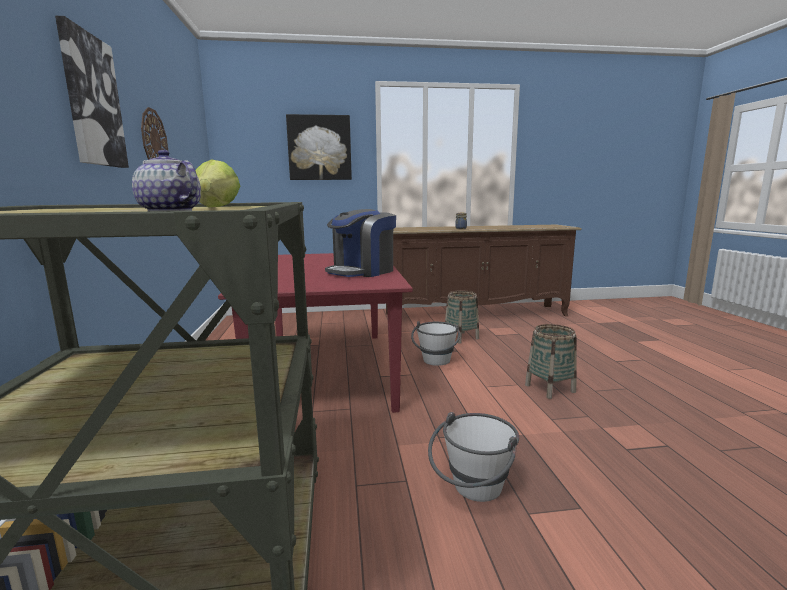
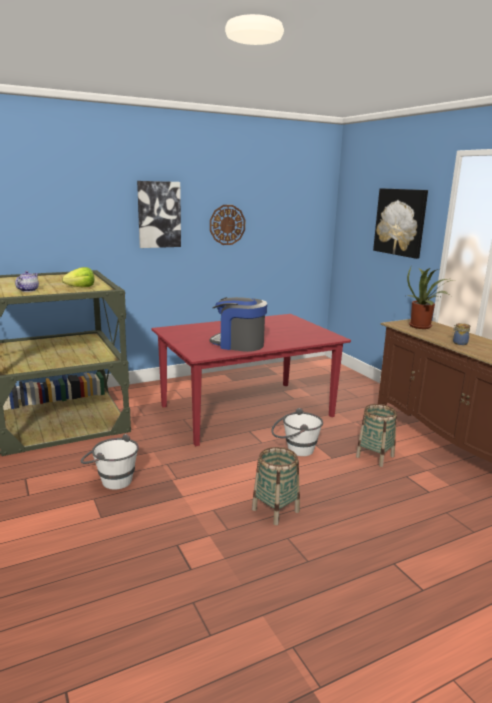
camera: 70 degrees right, 5 degrees up
(411, 228) = (422, 326): none -> potted plant

